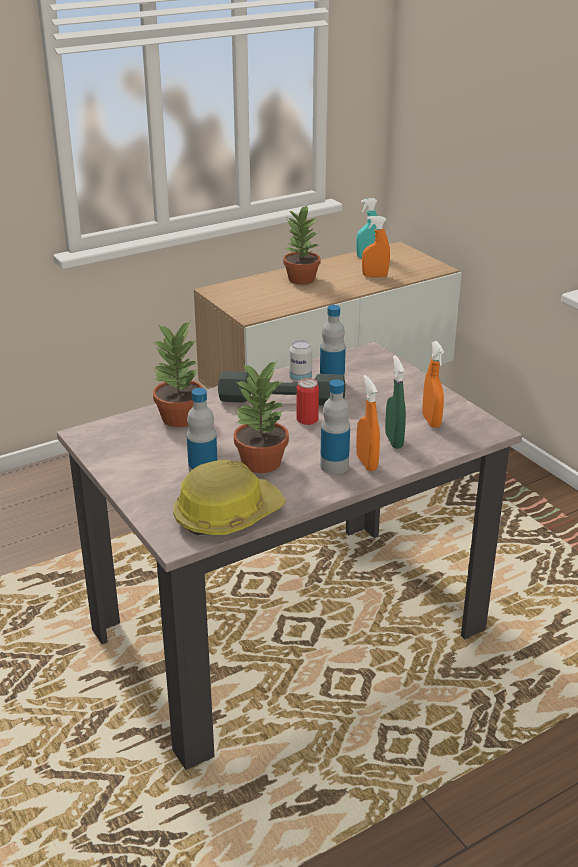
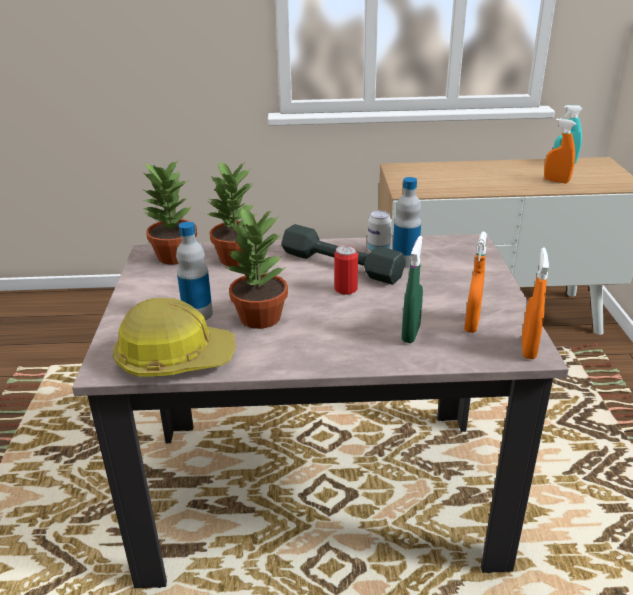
camera: 30 degrees right, 0 degrees up
(301, 279) = (481, 172): potted plant -> potted plant (174, 256)
(334, 466) = (324, 341): bottle -> none
(366, 463) = (359, 348): orange spray bottle -> orange spray bottle (528, 349)

